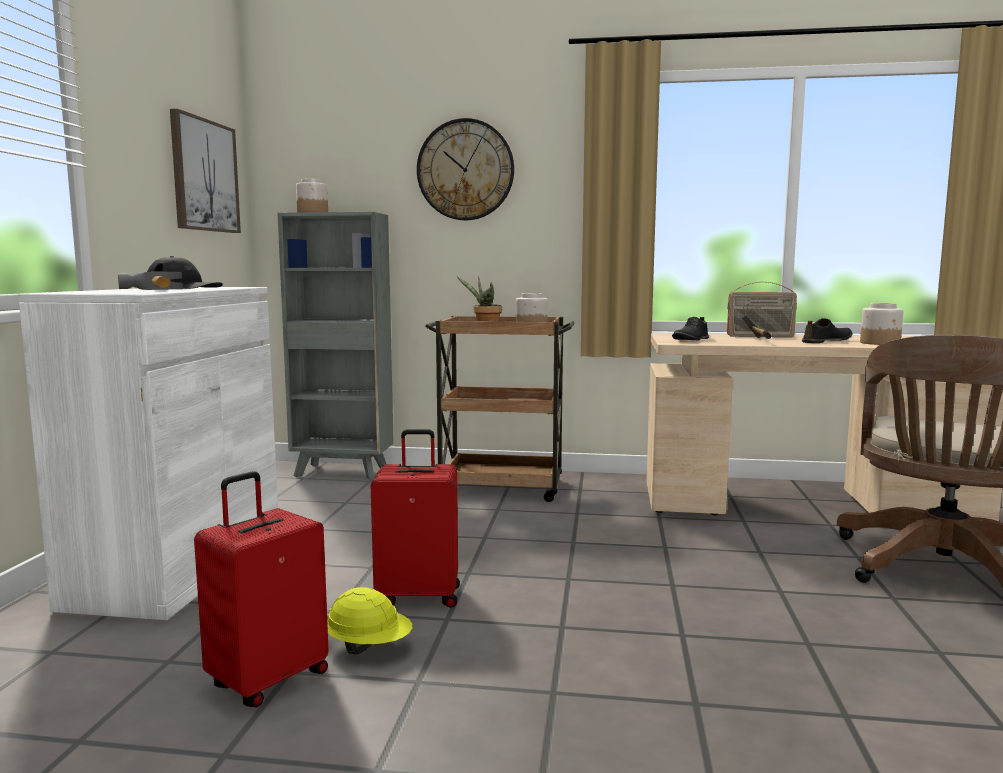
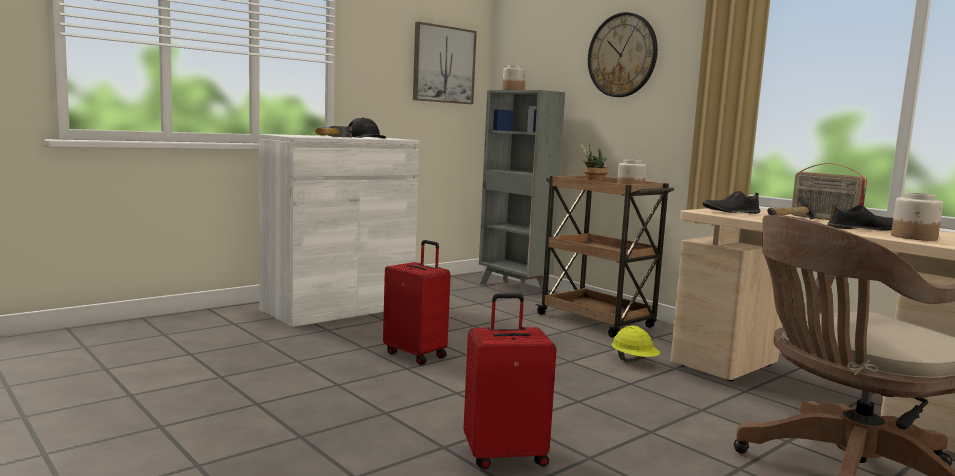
camera: 40 degrees right, 0 degrees up
(268, 679) = (283, 360): red suitcase -> red suitcase (505, 455)
(369, 647) = (346, 365): yellow hard hat -> yellow hard hat (634, 361)

